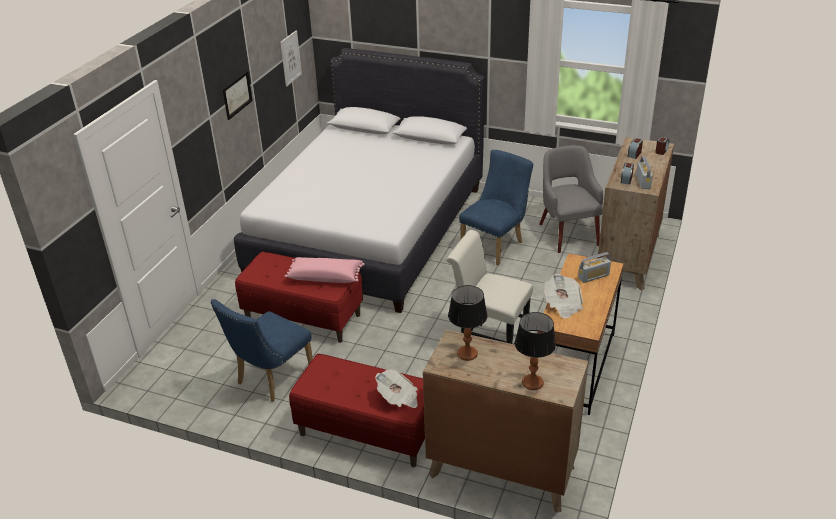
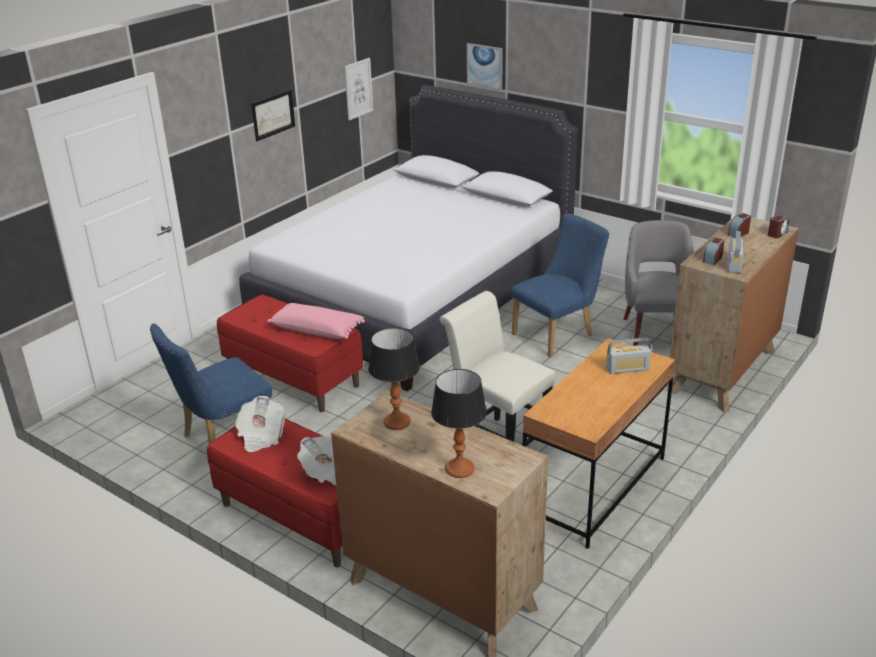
camera: 15 degrees right, 5 degrees down
(398, 30) = (485, 66): none -> picture
(562, 305) = (569, 395): newspaper -> newspaper (261, 436)

